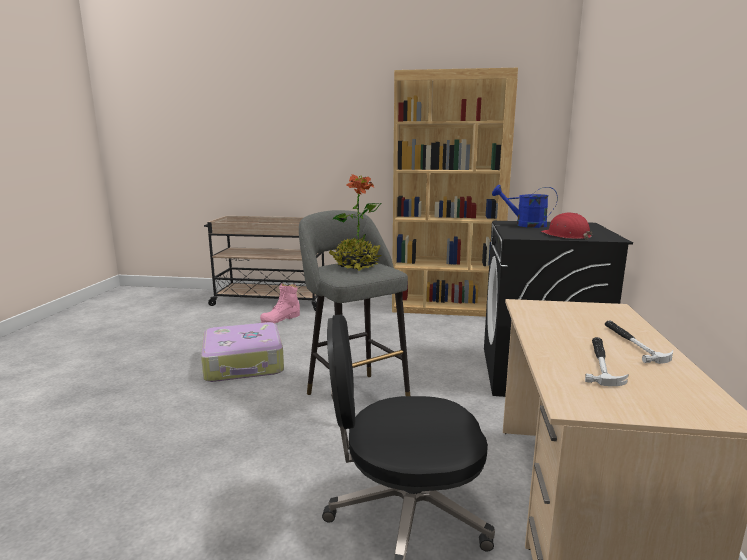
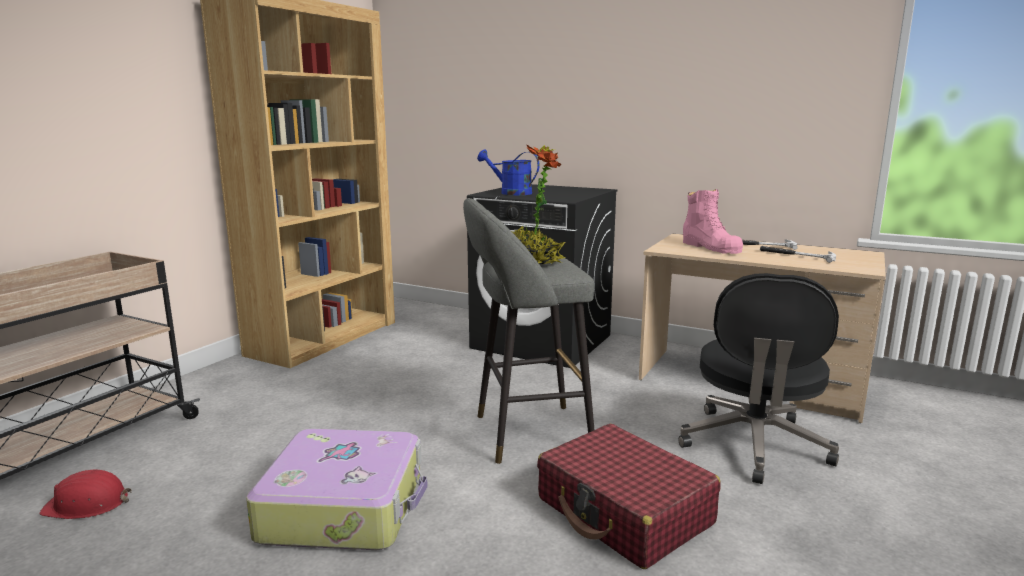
camera: 70 degrees left, 0 degrees up
(260, 450) = (624, 512): none -> red suitcase
(281, 319) = (180, 453): pink boot -> pink boot (711, 247)
(525, 225) = (510, 193): blue watering can -> blue watering can turned 75 degrees clockwise
(566, 235) = (576, 193): red hard hat -> red hard hat (87, 504)

